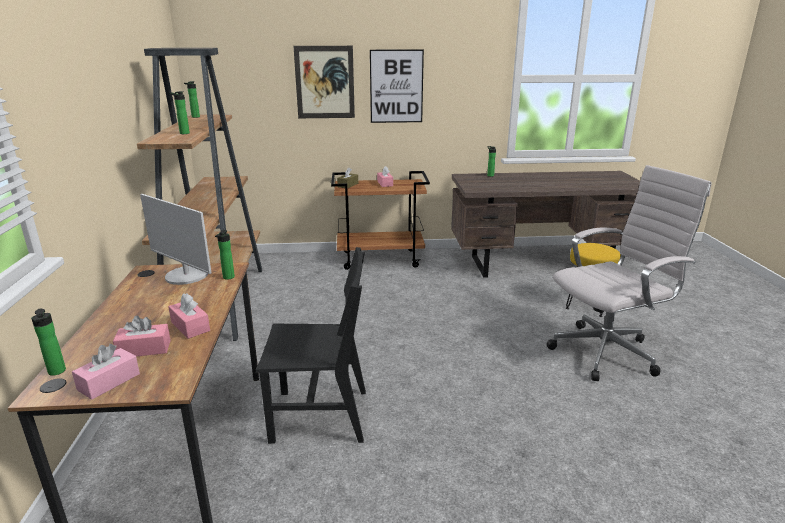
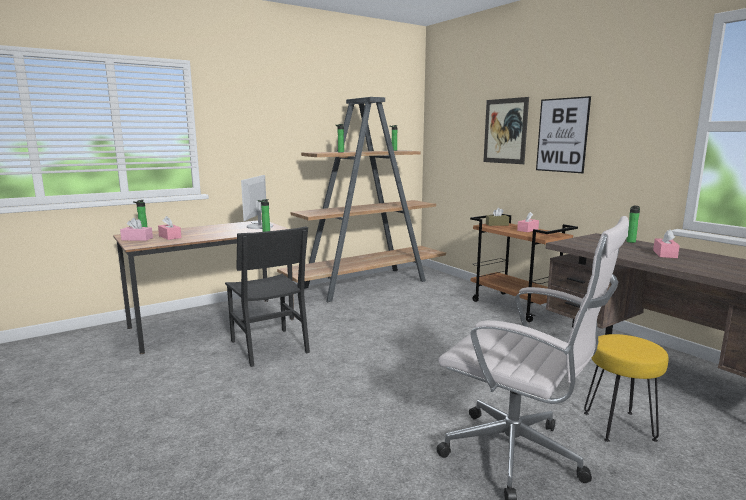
camera: 60 degrees right, 10 degrees down
(190, 326) = (198, 237): pink tissue box -> pink tissue box (665, 254)

